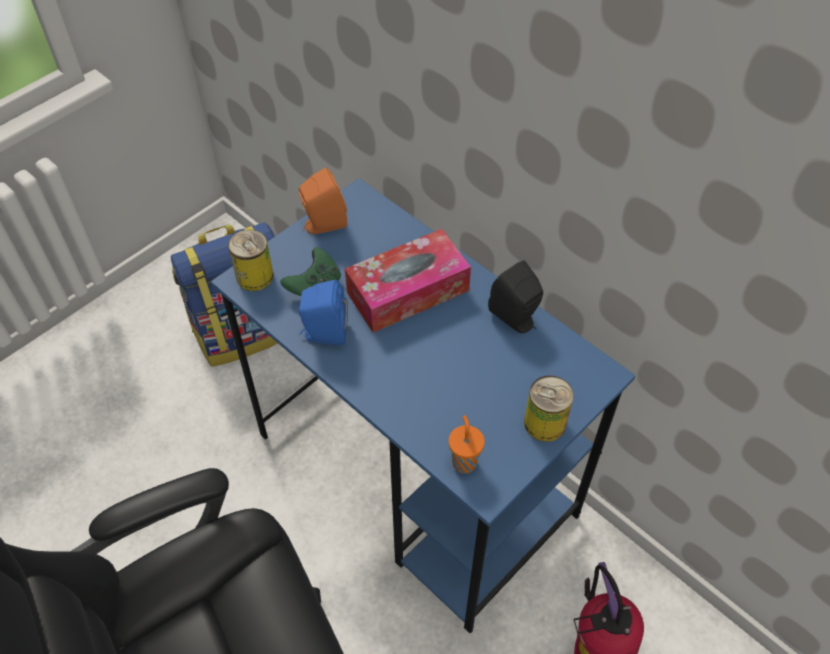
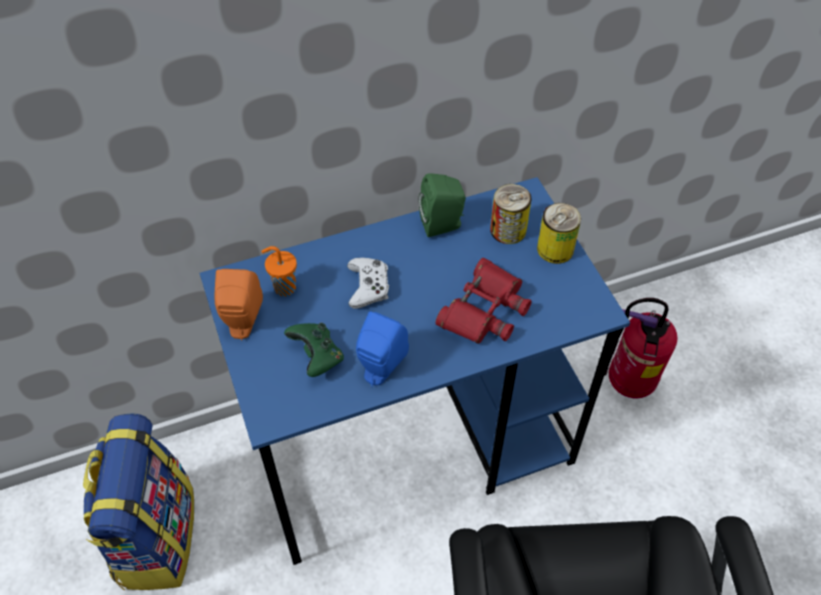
camera: 65 degrees left, 0 degrees up
(255, 276) = (272, 403): can -> can (508, 230)
(408, 291) = (368, 286): tissue box -> white game controller
(432, 388) = (484, 309): none -> red binoculars
(464, 461) = (567, 315): orange cup -> orange cup (283, 287)
(516, 319) = (443, 225): black speaker -> green speaker

